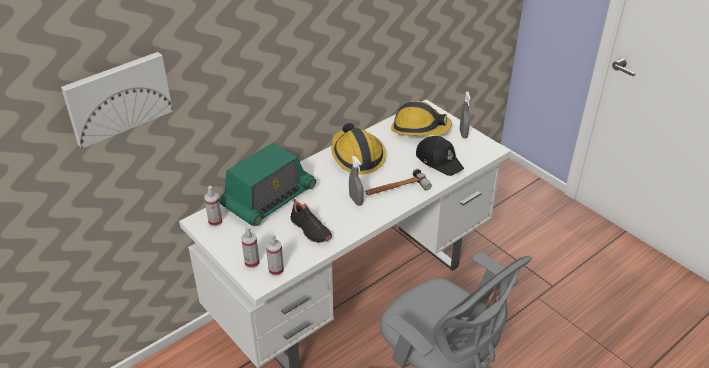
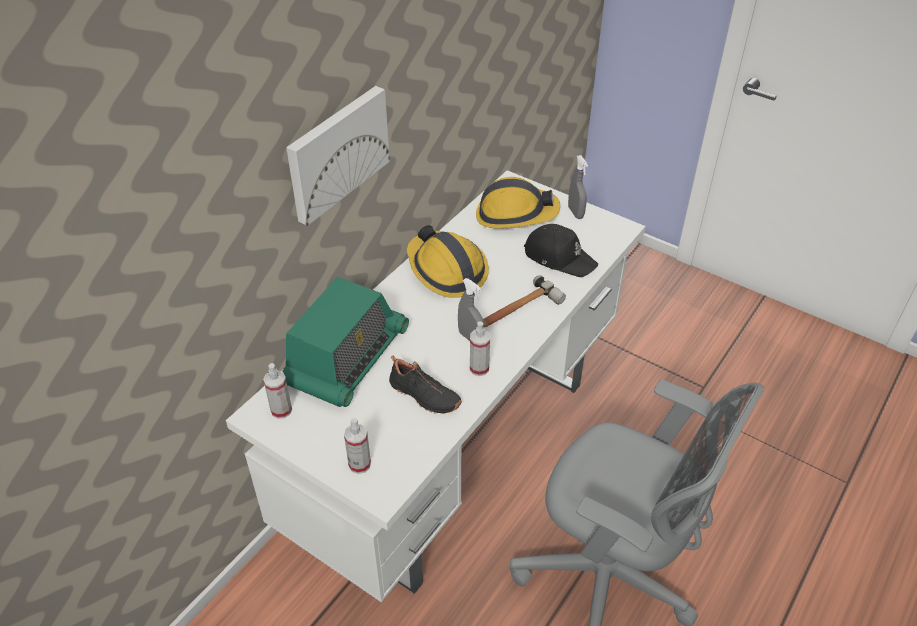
camera: 15 degrees left, 5 degrees up
(117, 97) = (122, 265): picture -> picture (336, 152)
(276, 270) = (399, 469): spray bottle -> spray bottle (479, 368)

